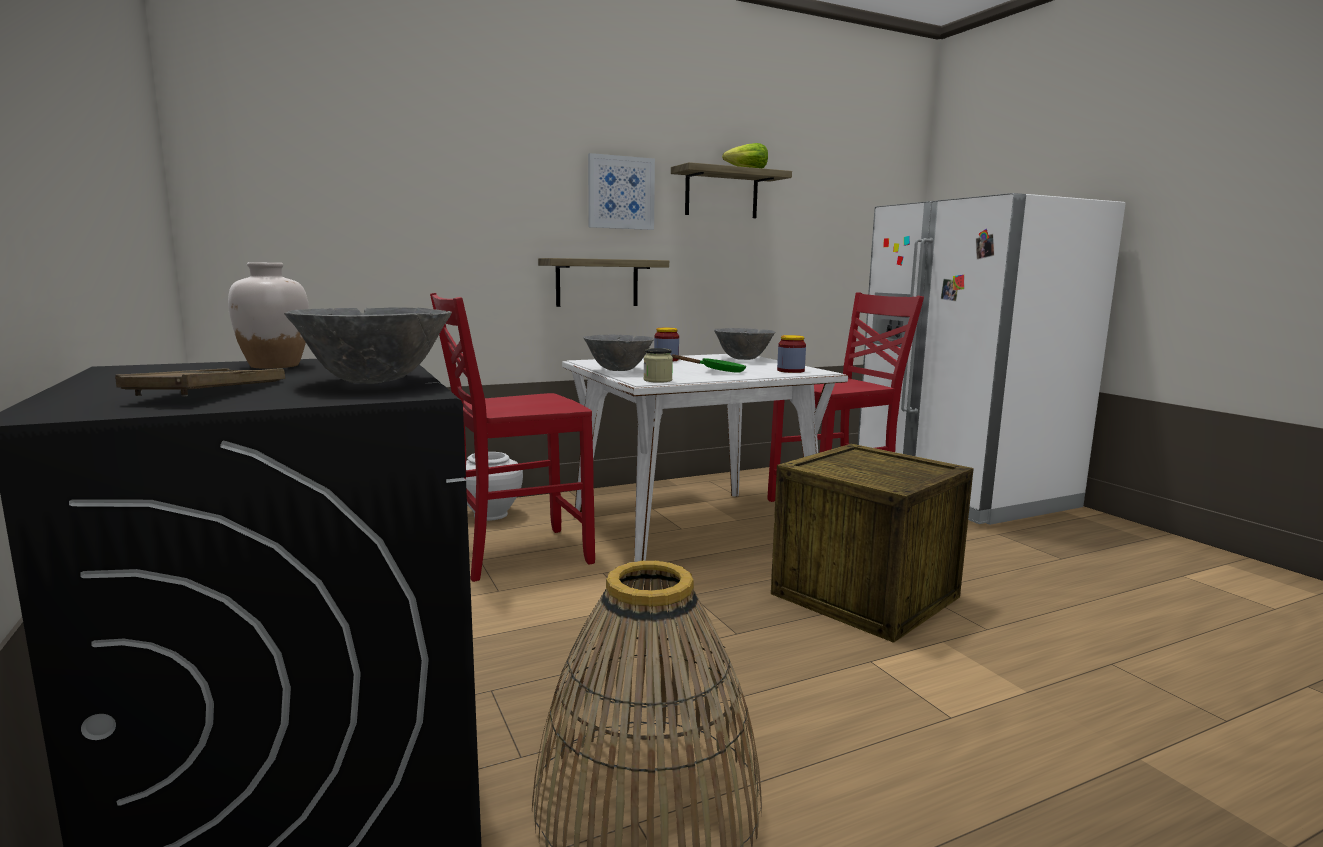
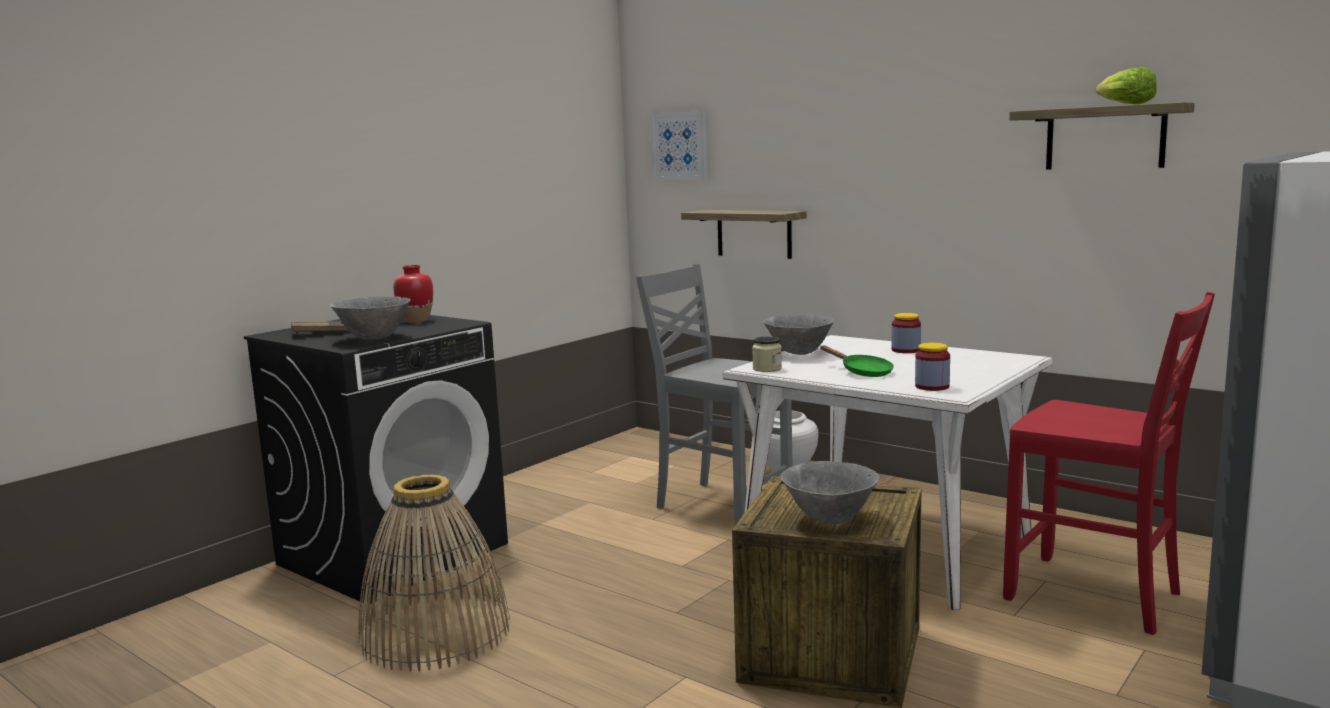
camera: 65 degrees right, 0 degrees up
(274, 366) = (416, 320): white vase -> red vase
(517, 555) = (721, 504): red chair -> grey chair
(597, 283) = (930, 251): shelf -> shelf (754, 233)
(620, 192) = (961, 149): picture -> picture (679, 146)
(743, 359) = (983, 364): grey bowl -> grey bowl (829, 519)

